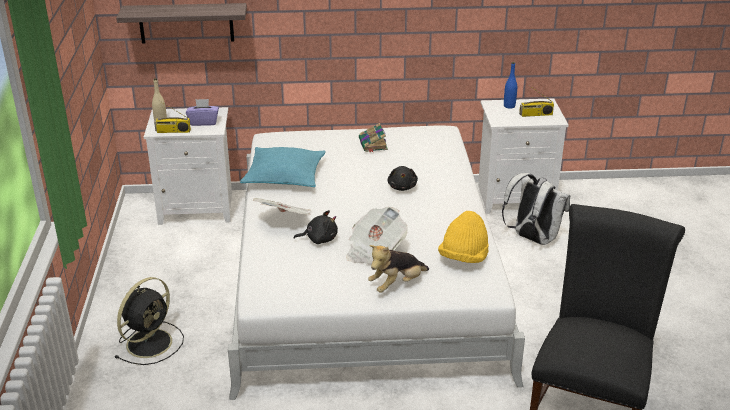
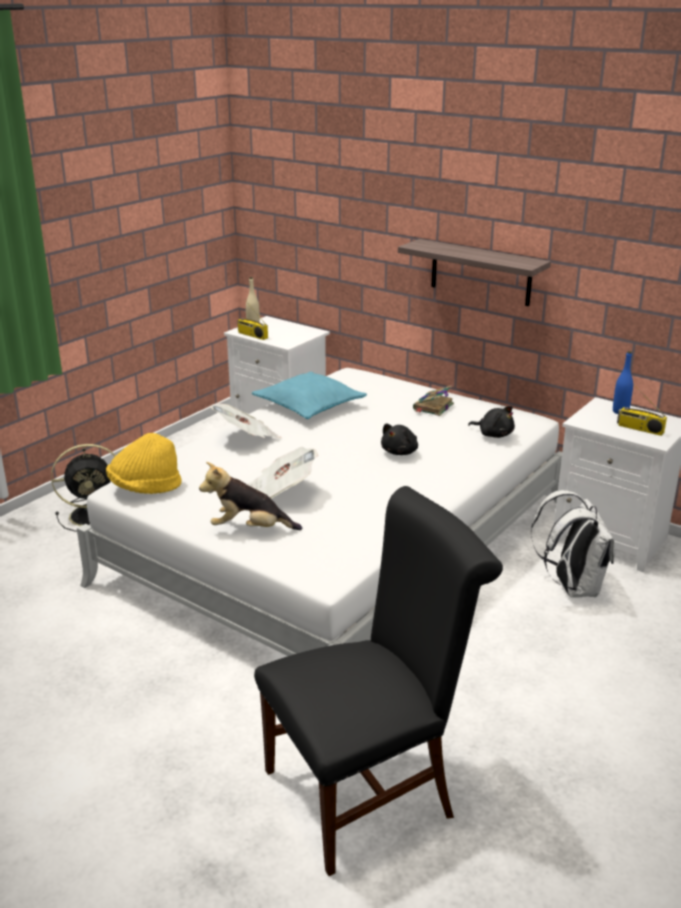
camera: 40 degrees right, 5 degrees down
(186, 23) = (302, 229): shelf -> shelf (480, 272)
(203, 122) = (288, 336): purple tissue box -> none
(319, 239) = (249, 464): black plush toy -> black plush toy (494, 434)
(463, 258) = (353, 535): yellow hat -> yellow hat (145, 488)

